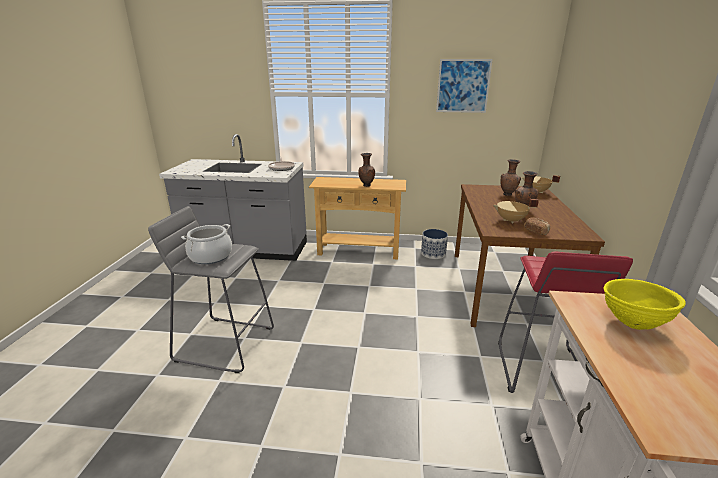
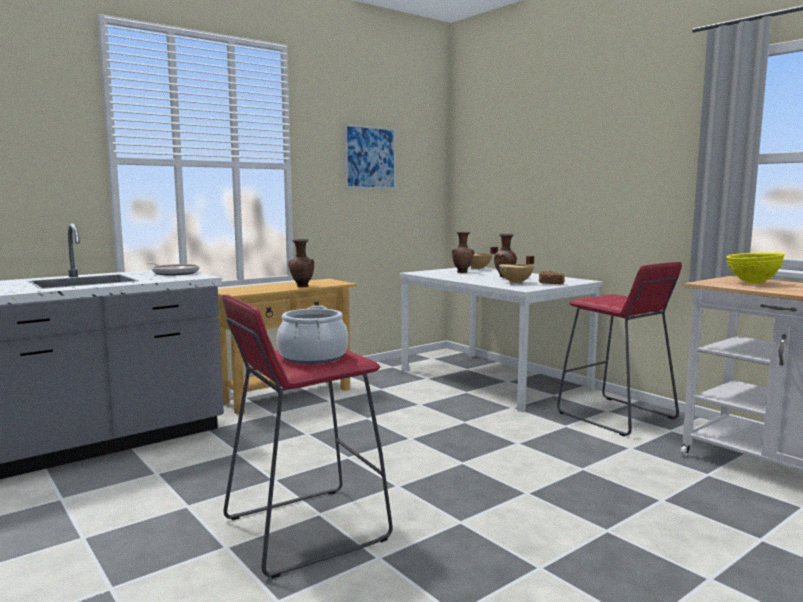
camera: 45 degrees left, 15 degrees down
(225, 343) = (304, 529): grey stool -> red stool
(433, 254) = (378, 375): planter -> none
(504, 287) = (491, 379): brown dining table -> white dining table

